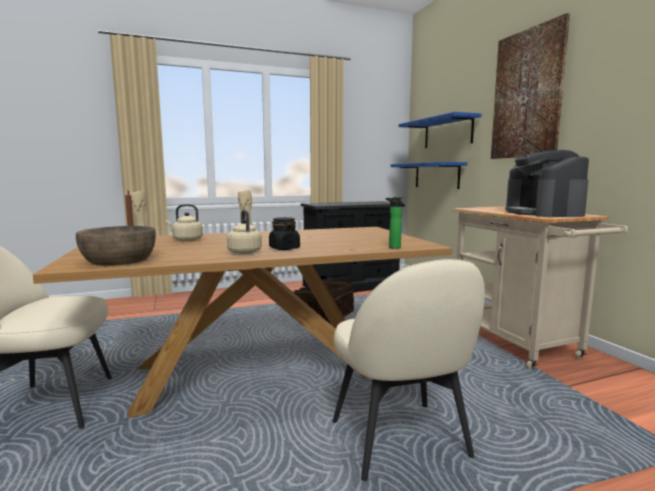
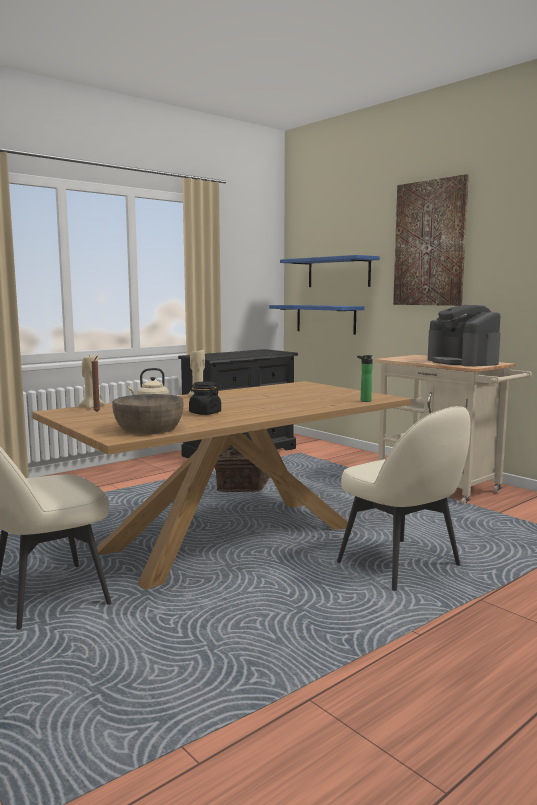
camera: 20 degrees left, 0 degrees up
(244, 252) = (244, 413): beige kettle -> none
(284, 248) = (272, 408): black jar -> black jar (205, 413)

